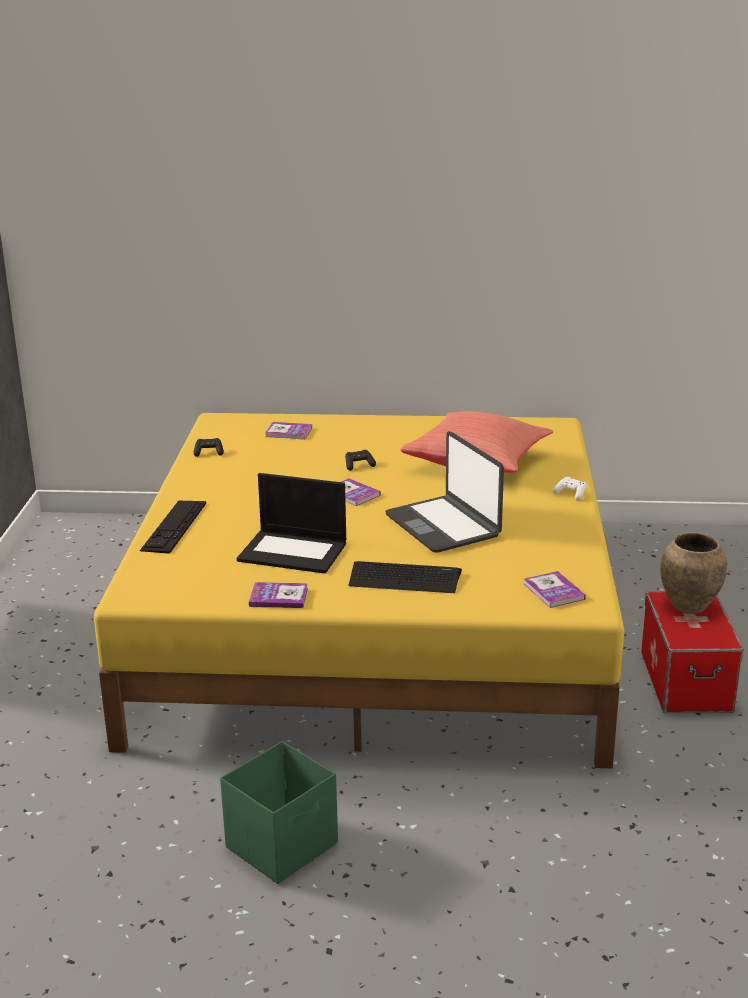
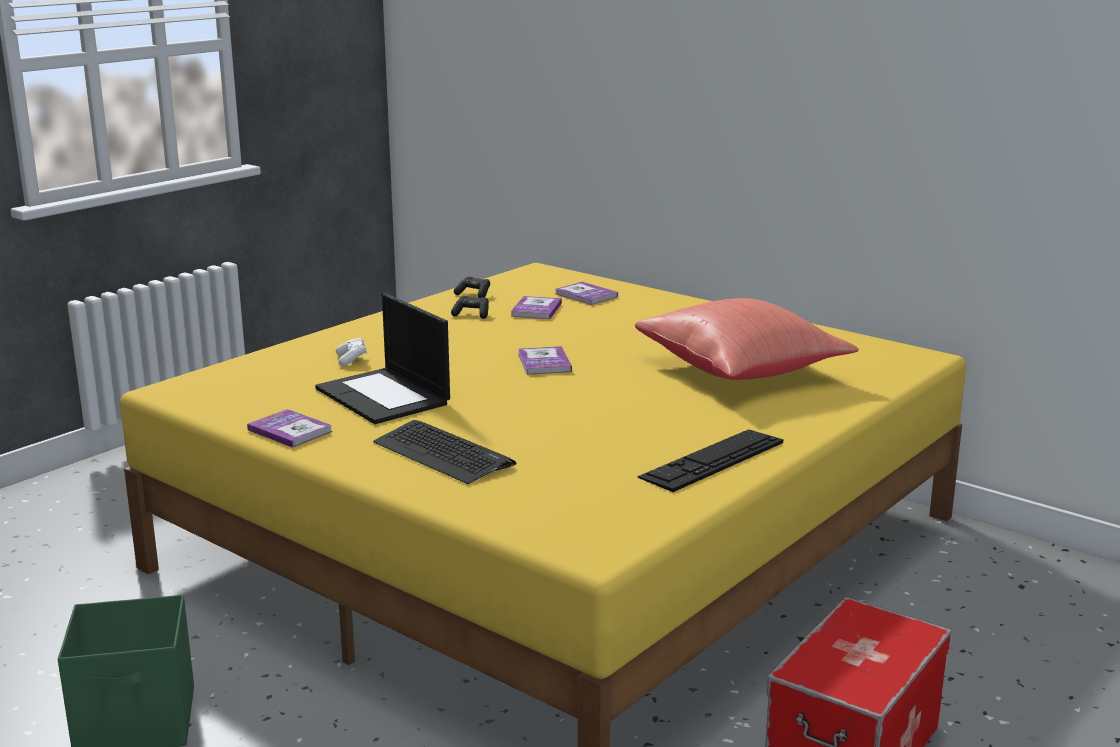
camera: 35 degrees right, 5 degrees down
(174, 526) = (321, 345): keyboard -> keyboard (712, 459)
(359, 465) = (601, 340): black game controller -> black game controller (472, 314)
(443, 525) = (585, 417): laptop -> none
(553, 591) = (585, 520): book -> book (536, 310)
(571, 494) = (802, 429): white game controller -> white game controller (352, 359)
(688, 606) = (878, 634): brown vase -> none

